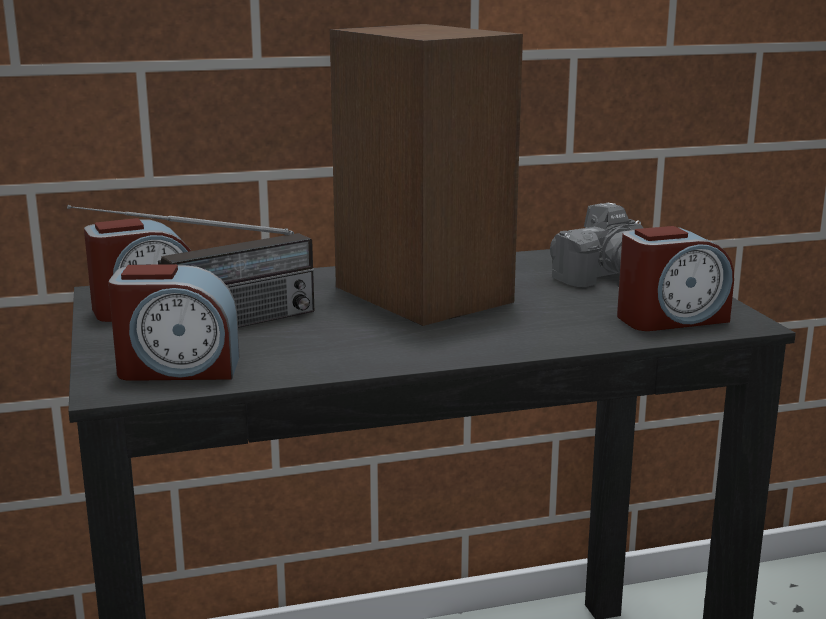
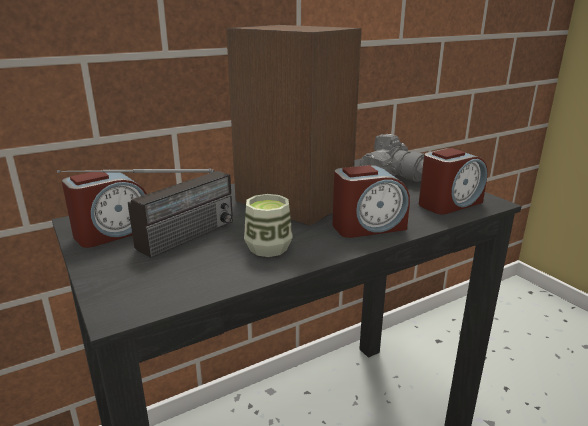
camera: 15 degrees left, 5 degrees up
(178, 368) = (162, 284): alarm clock -> alarm clock (368, 227)
(342, 345) = (268, 247): none -> cup

